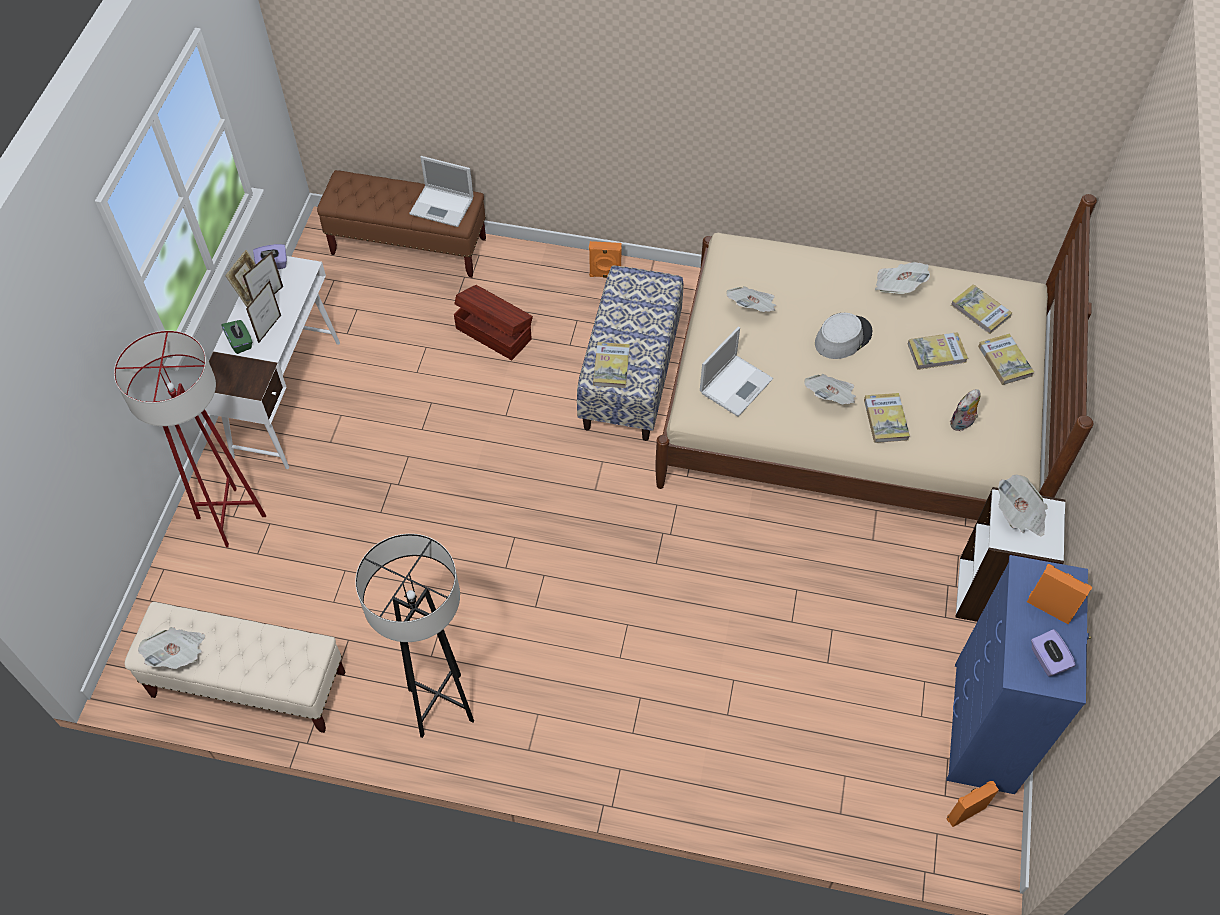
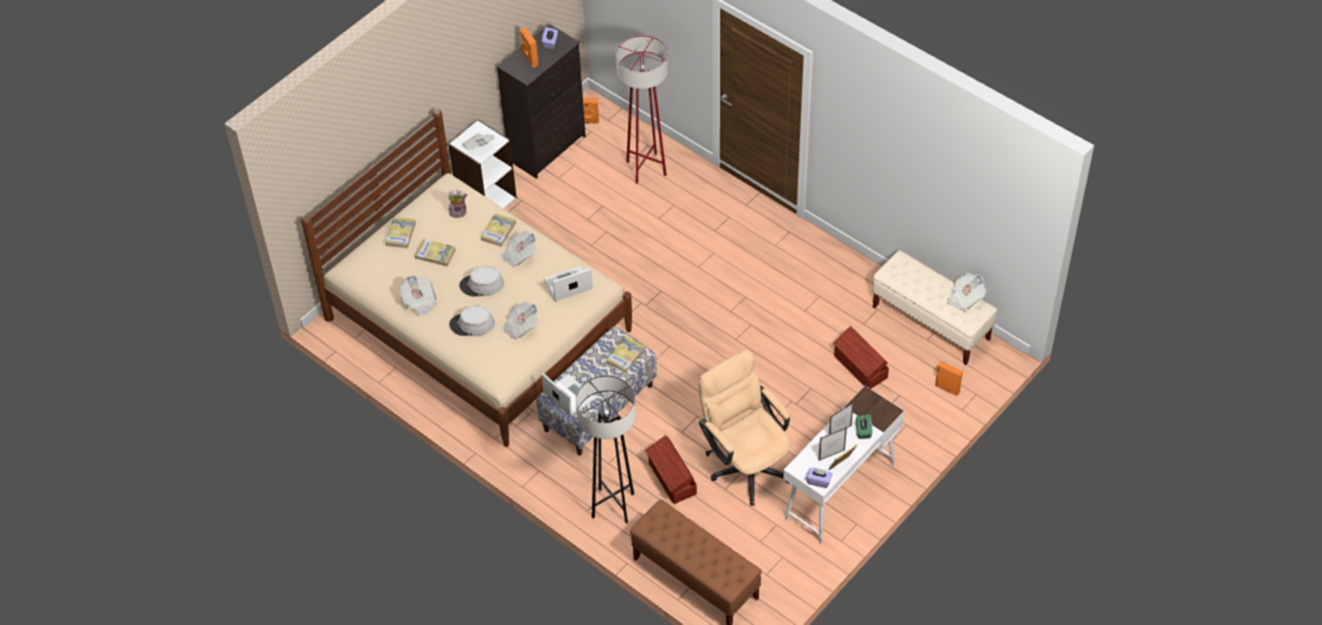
camera: 150 degrees left, 5 degrees down
(231, 517) = (908, 424): red floor lamp -> red floor lamp (646, 168)
(326, 570) = (860, 367): none -> brown storage box
(417, 384) = (745, 463): none -> beige office chair
(441, 705) = (826, 270): grey floor lamp -> grey floor lamp (613, 506)
(443, 206) = (667, 526): laptop -> laptop (568, 395)
(605, 275) = (565, 489): orange speaker -> orange speaker (947, 388)
(812, 286) = (472, 324): none -> grey hat
(980, 311) = (385, 267): book -> none
(982, 728) = (548, 148): blue dresser -> black dresser

